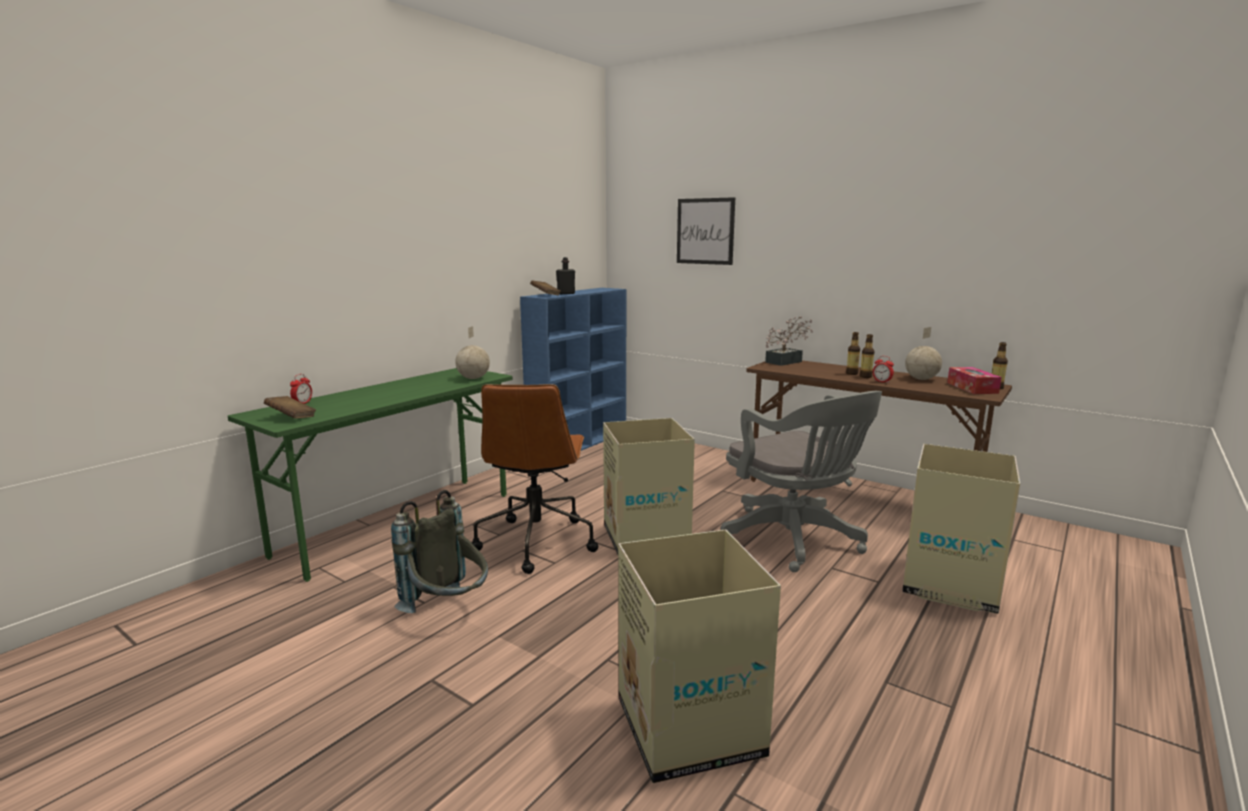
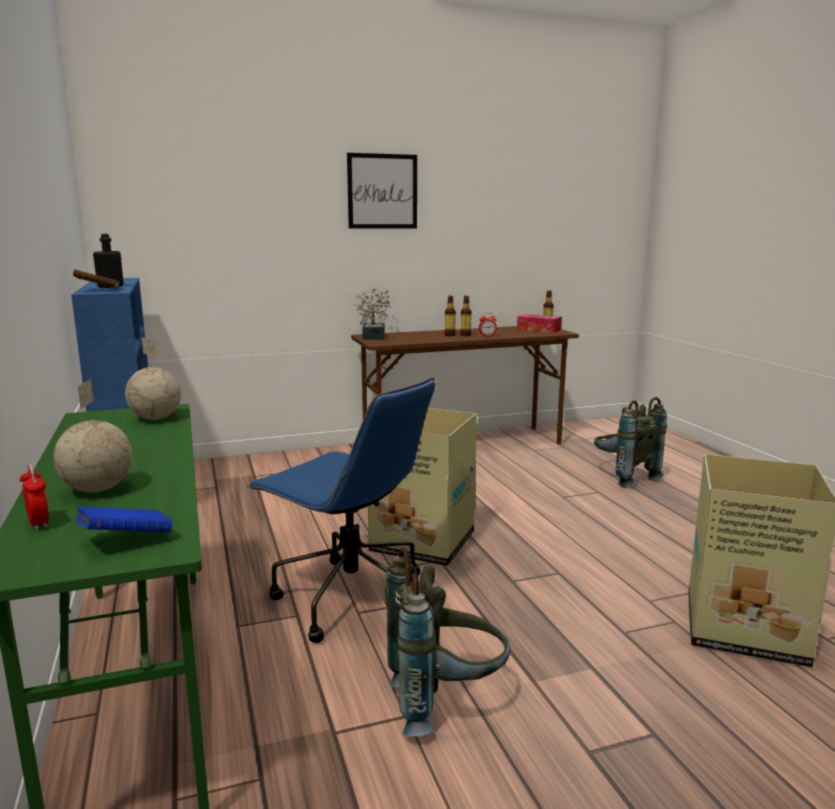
camera: 55 degrees left, 0 degrees up
(291, 417) = (126, 540): brown book -> blue book
(536, 541) = (349, 598): brown office chair -> blue office chair
(705, 231) = (245, 200): picture -> picture (382, 191)
(795, 541) = (507, 491): grey office chair -> none
(921, 379) = (497, 330): globe -> globe (99, 489)
(949, 585) = (623, 476): cardboard box -> grey backpack

